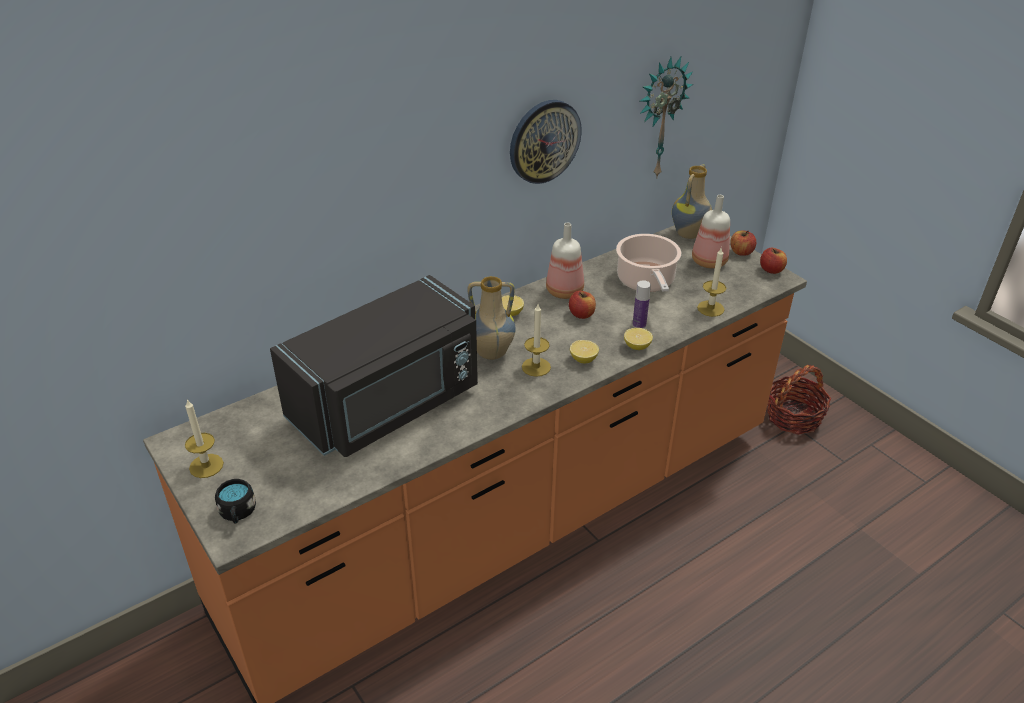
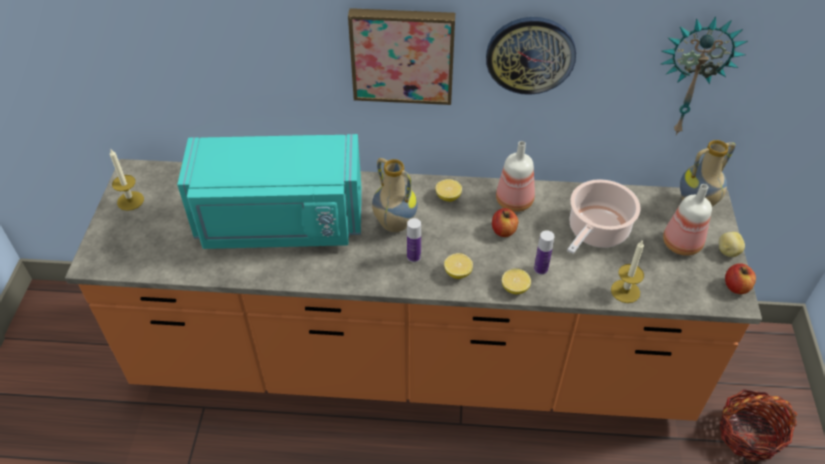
camera: 40 degrees right, 10 degrees up
(237, 513) = (111, 247): black mug -> none
(389, 404) = (280, 223): black microwave -> turquoise microwave
(440, 180) = (402, 54): none -> picture
(536, 367) = (414, 257): candle -> bottle
(741, 252) = (727, 251): apple -> potato

